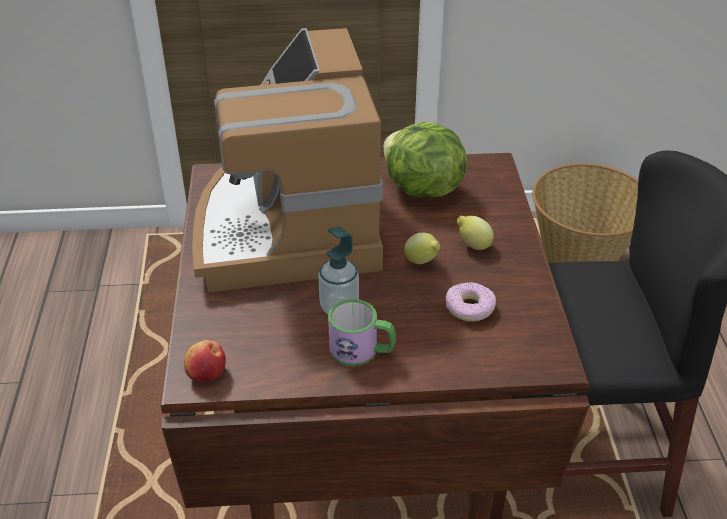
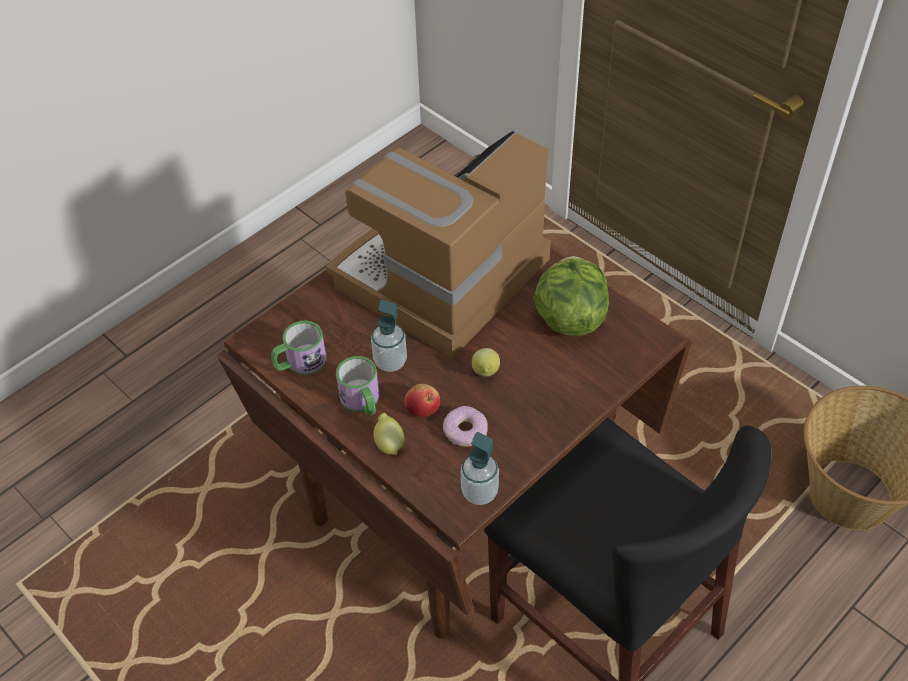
camera: 50 degrees right, 10 degrees up
(206, 373) = (266, 341): apple -> apple (423, 408)
(264, 365) = (300, 363): none -> mug
(473, 245) = (537, 390): lemon -> lemon (389, 443)
(544, 337) = (479, 492): none -> soap dispenser

